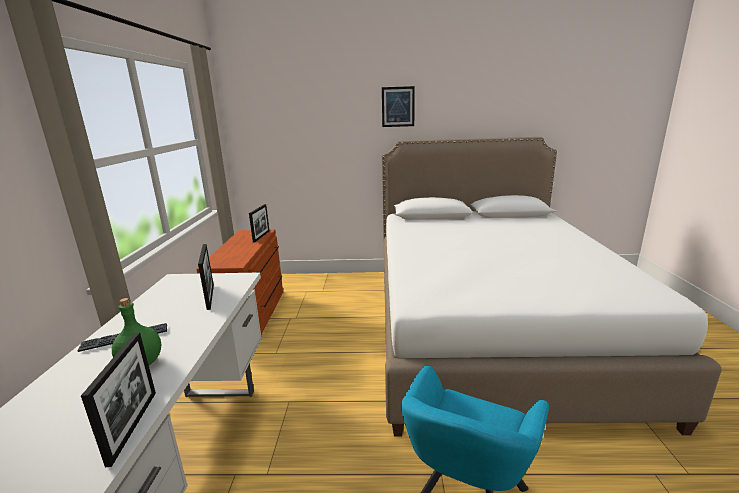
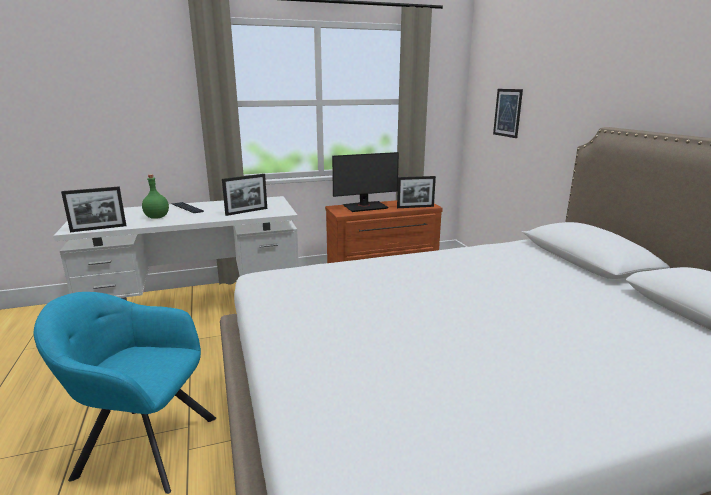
camera: 70 degrees right, 0 degrees up
(230, 252) = (365, 207): none -> monitor
(398, 107) = (628, 70): picture -> picture (507, 113)

